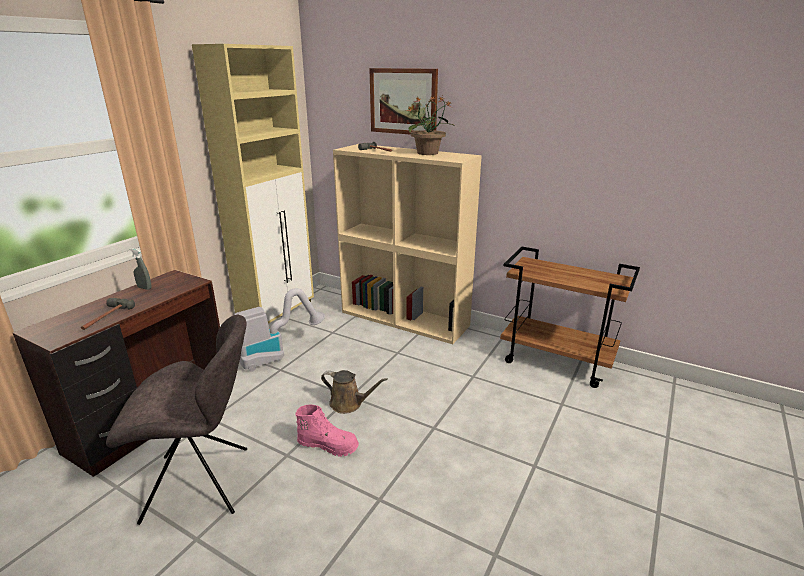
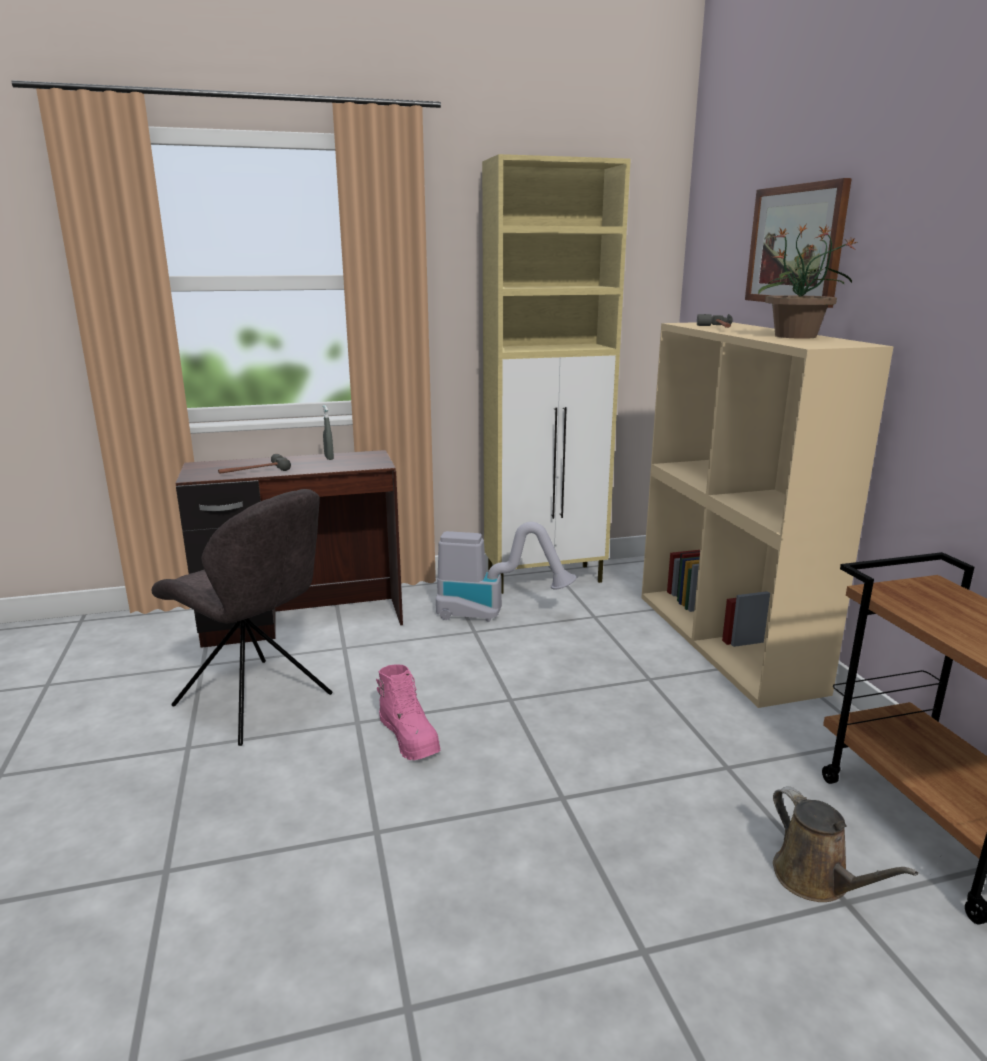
camera: 45 degrees right, 5 degrees down
(349, 404) = (496, 707): brown watering can -> brown watering can (816, 880)

